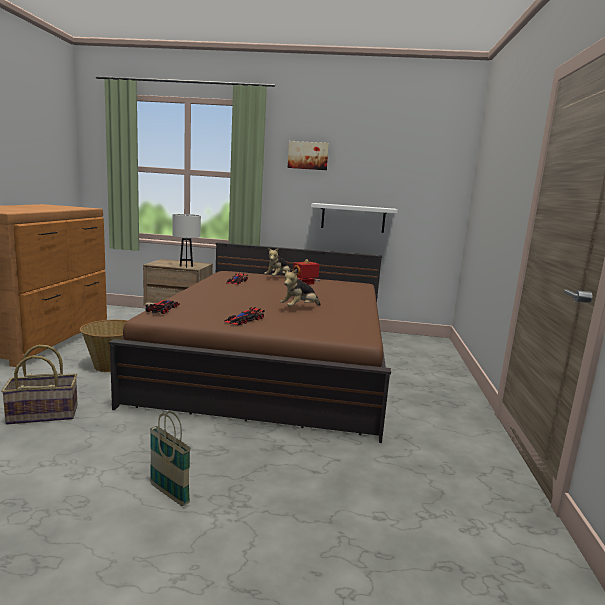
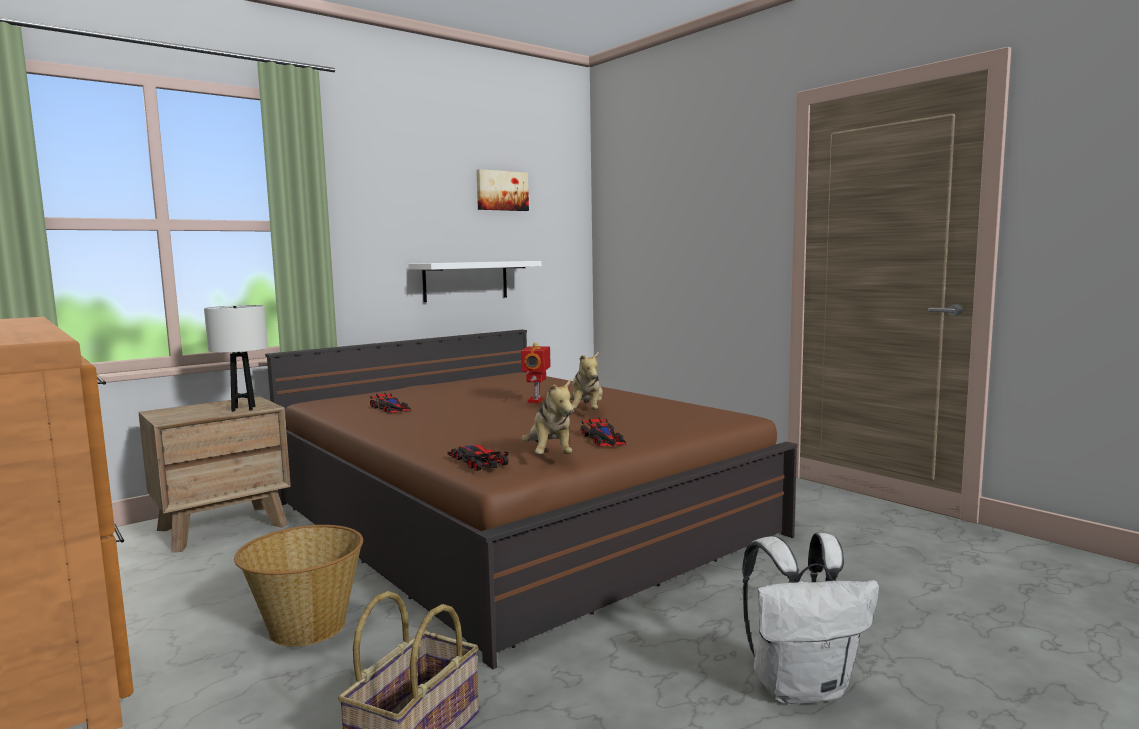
camera: 45 degrees left, 5 degrees down
(169, 494) = (801, 687): basket -> white backpack
(278, 278) = (414, 391): plush toy -> plush toy (550, 455)
(308, 155) = (390, 188): picture -> picture (501, 191)

